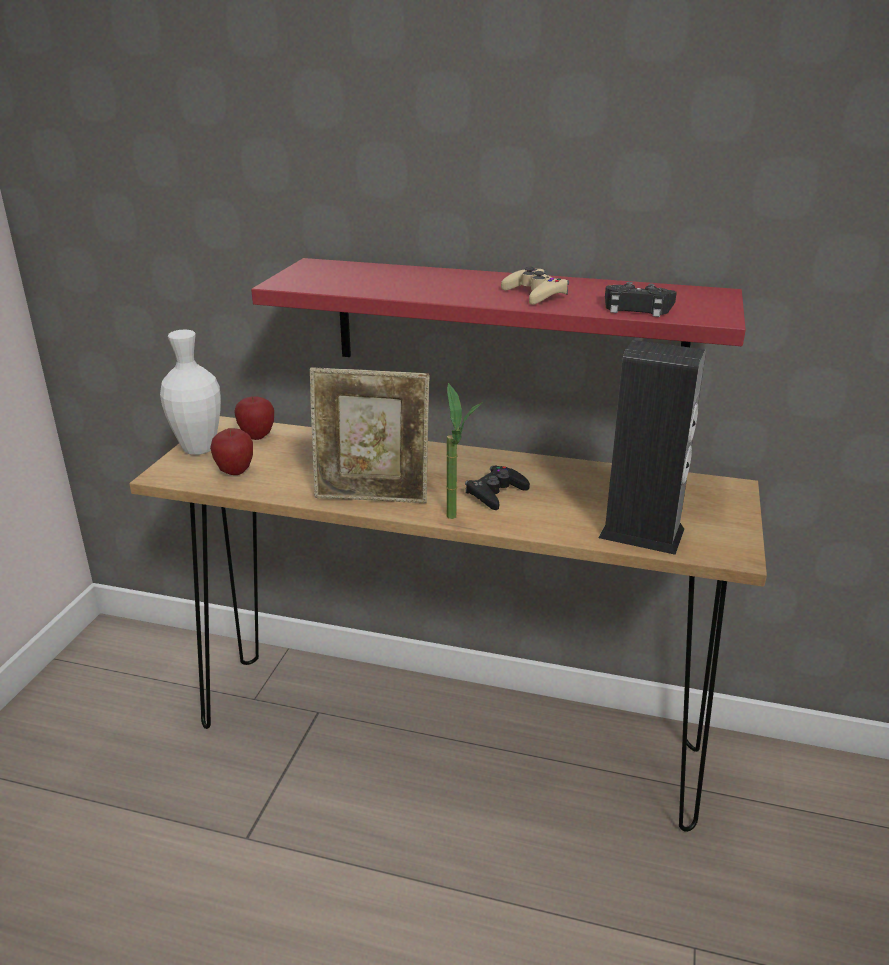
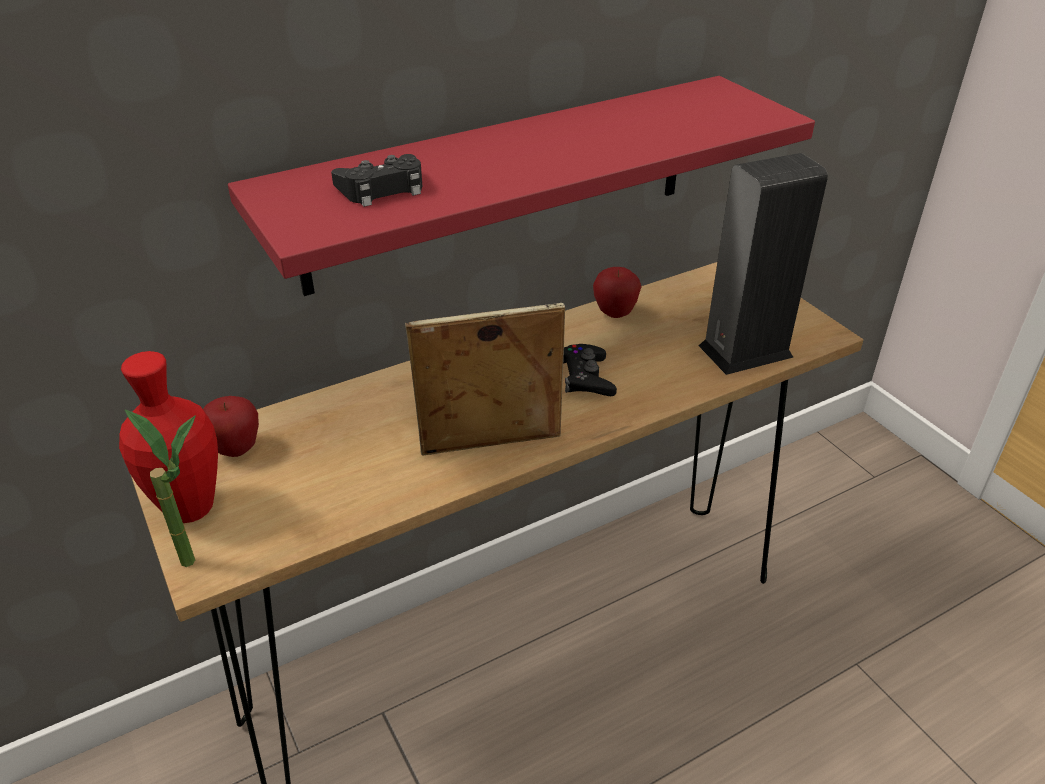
camera: 45 degrees left, 10 degrees up
(198, 449) = (190, 508): white vase -> red vase
(235, 472) = (291, 510): apple -> apple (615, 314)
(372, 497) = (490, 449): picture frame -> picture frame turned 150 degrees counterclockwise
(458, 520) = (603, 425): potted plant -> potted plant (202, 562)
(535, 294) = (592, 143): beige game controller -> none
(637, 308) = (704, 128): black game controller -> black game controller (382, 189)

